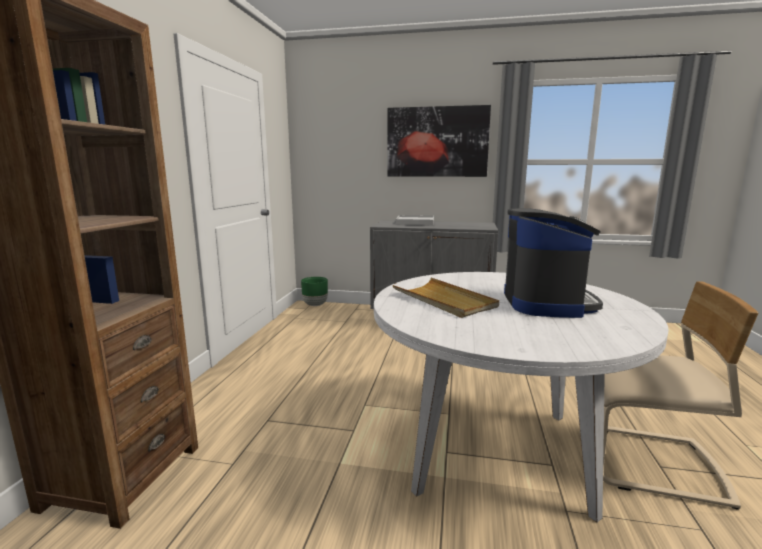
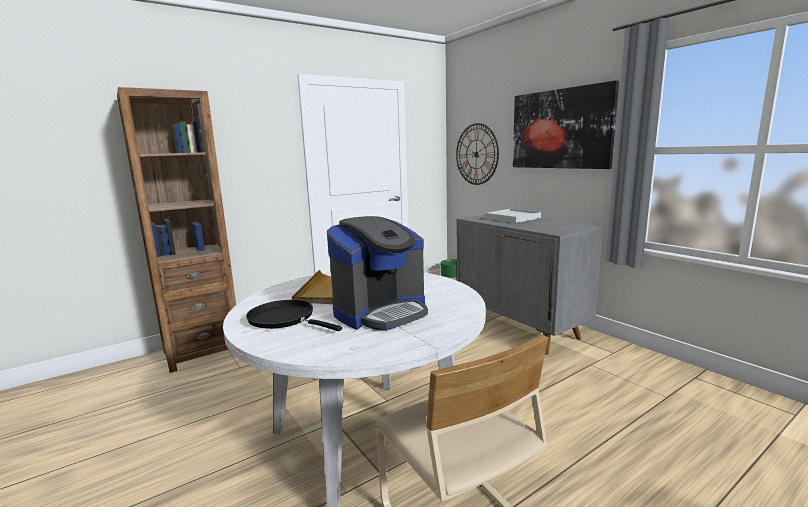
camera: 45 degrees right, 0 degrees up
(336, 163) = (476, 154): none -> wall clock
(509, 330) = (285, 319): none -> black frying pan

